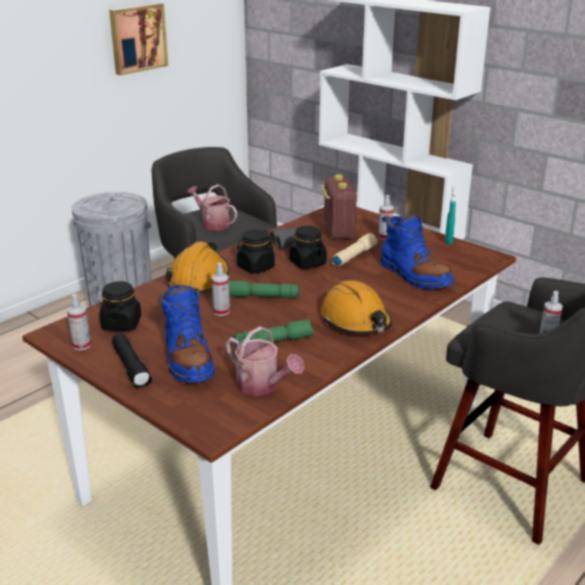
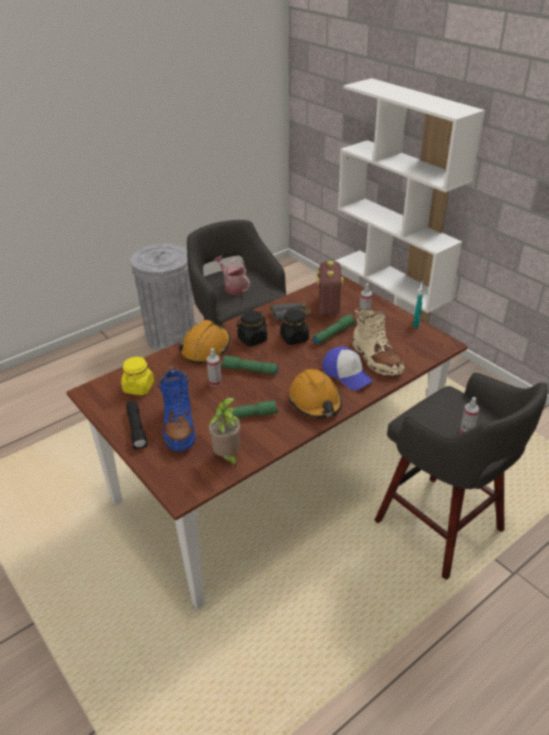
camera: 10 degrees right, 10 degrees up
(81, 345) = (106, 405): spray bottle -> none
(121, 324) = (138, 387): black jar -> yellow jar
(137, 38) = (191, 112): picture -> none
(262, 386) = (227, 457): watering can -> potted plant
(354, 256) = (333, 333): beige flashlight -> green flashlight
(385, 292) = (347, 374): none -> cap
(414, 275) = (376, 358): blue boot -> beige boot

